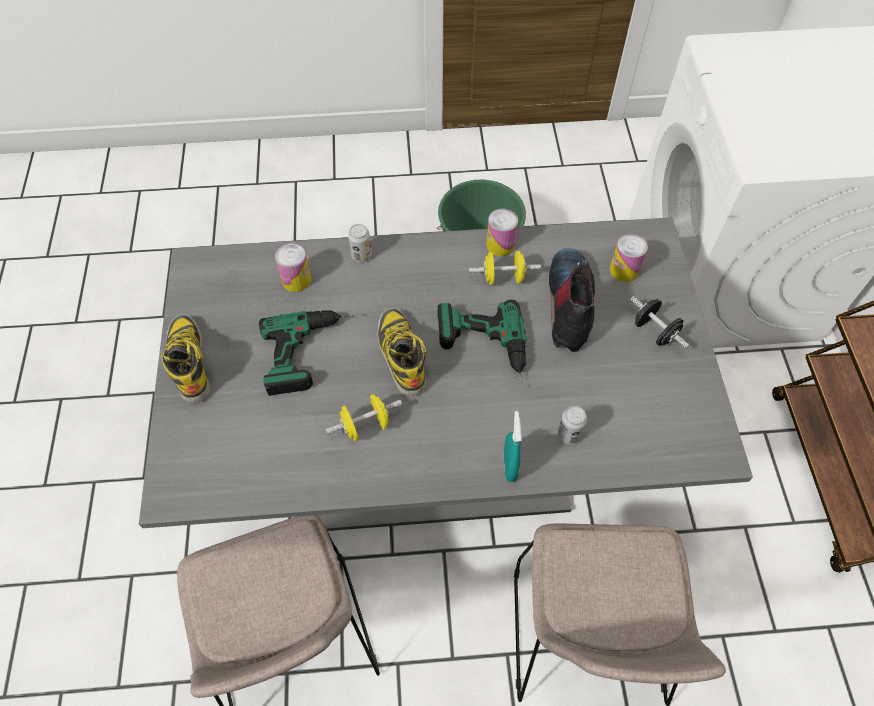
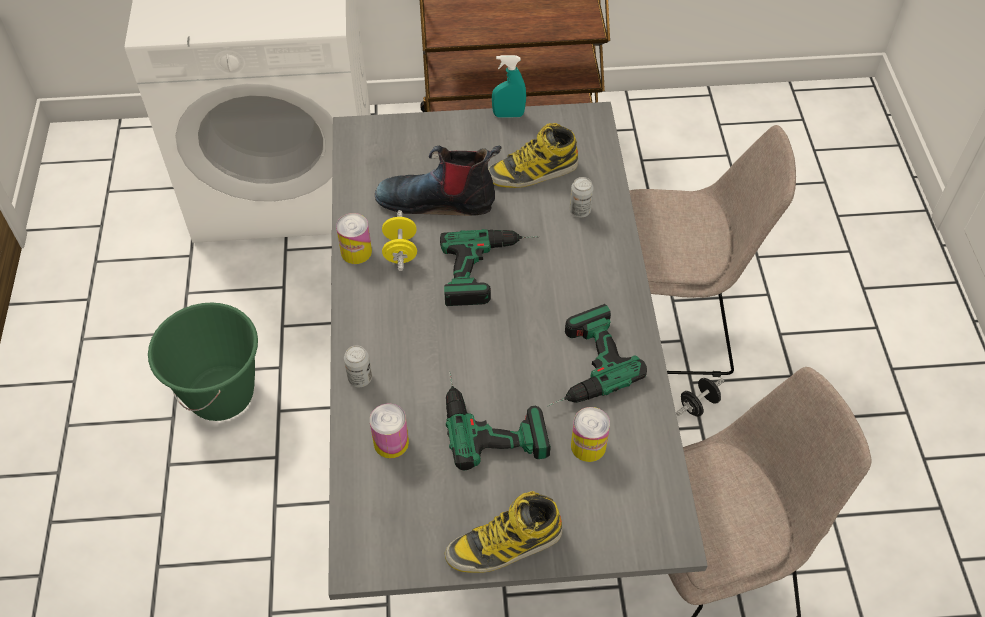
camera: 90 degrees left, 5 degrees down
(365, 425) = (579, 365): yellow dumbbell -> power drill
(401, 354) = (495, 338): boot -> boot (532, 172)
(509, 466) = (614, 253): turquoise spray bottle -> turquoise spray bottle (508, 115)
(624, 270) = (397, 158): can -> can (588, 446)
(654, 331) = (470, 143): black dumbbell -> black dumbbell (698, 404)

